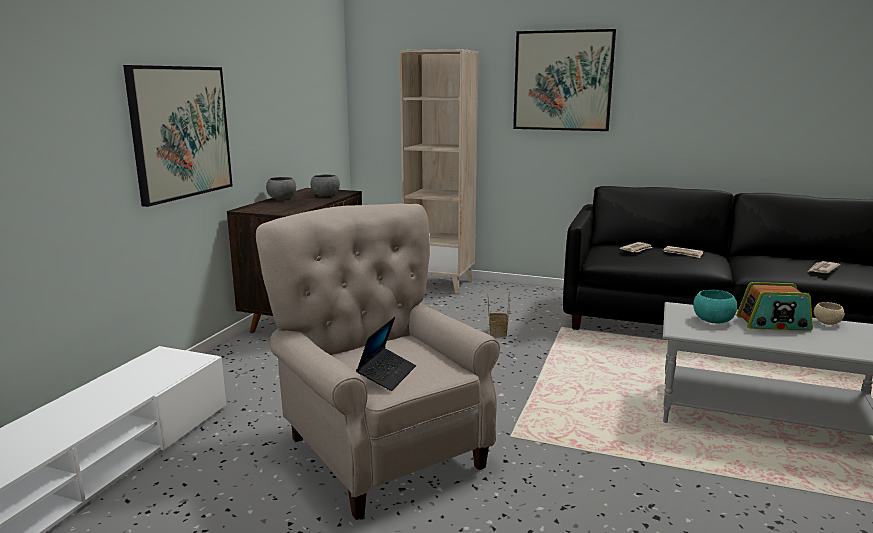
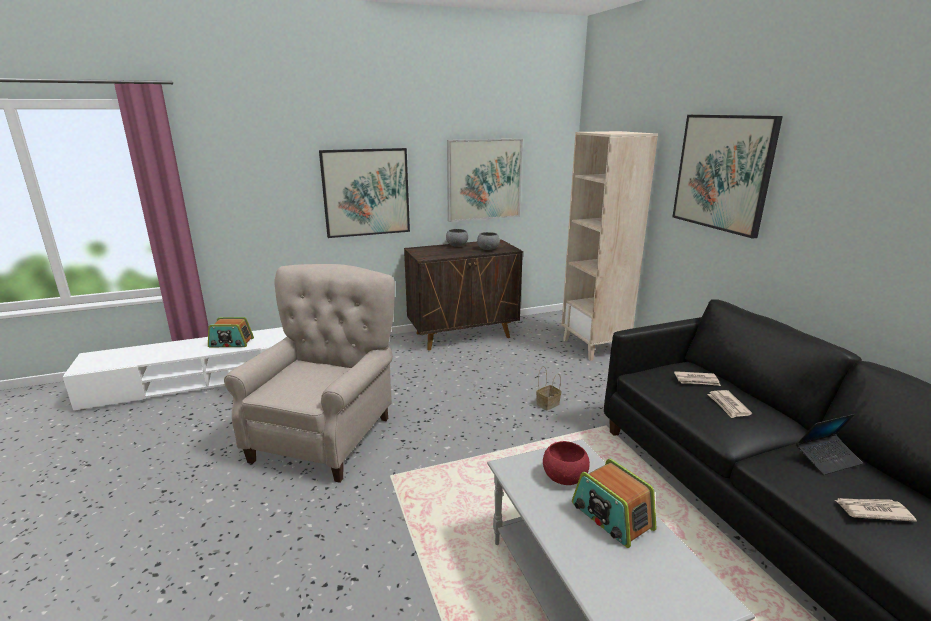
camera: 50 degrees right, 5 degrees up
(82, 411) = (231, 343): none -> radio
(286, 112) = (484, 179): none -> picture
(387, 375) = (284, 385): laptop -> laptop (827, 459)
(713, 320) = (565, 477): turquoise bowl -> red bowl
(826, 323) = (675, 556): beige bowl -> none

